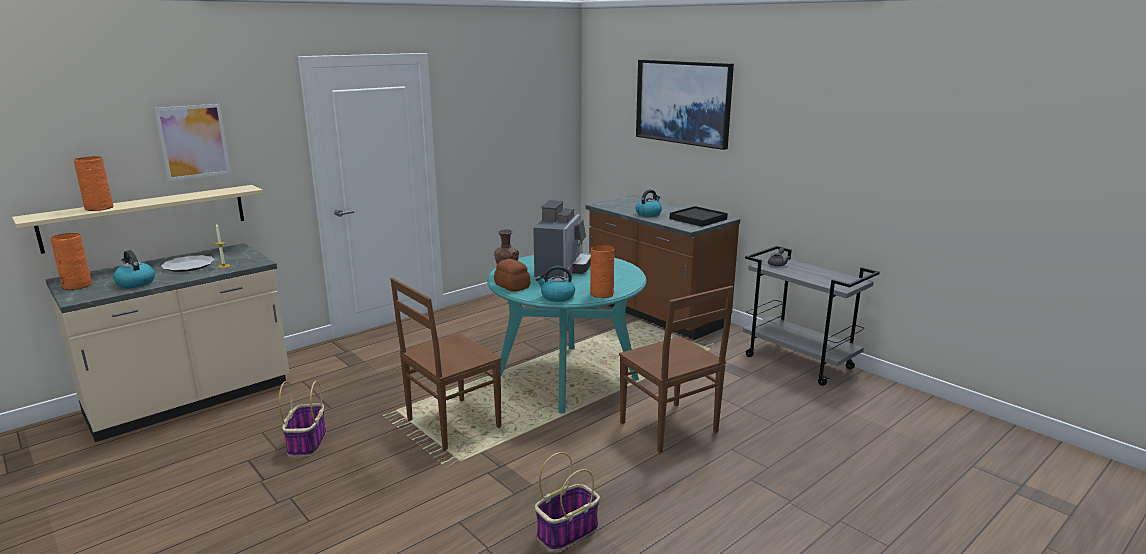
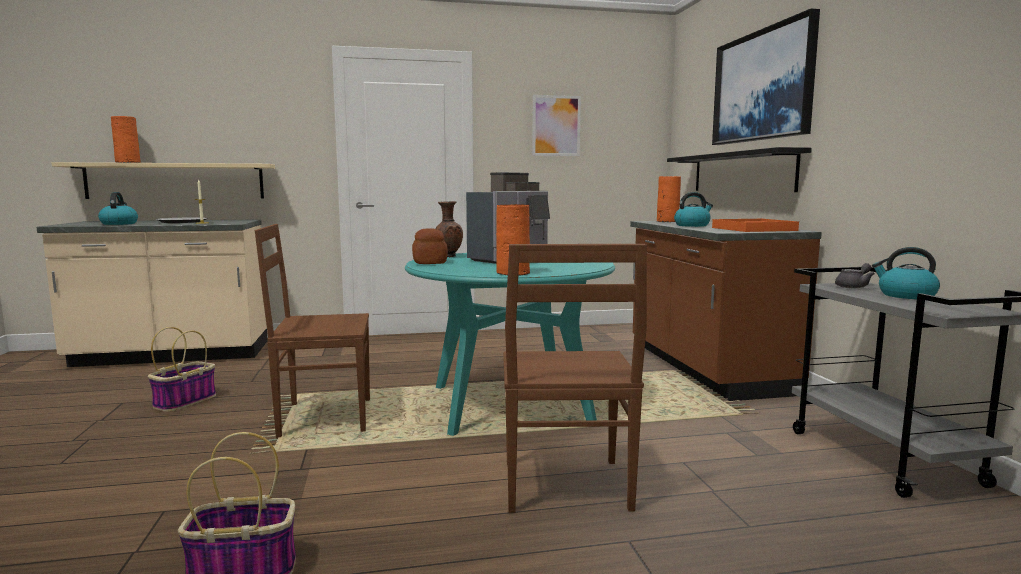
camera: 30 degrees right, 10 degrees down
(76, 286) = (84, 222): orange vase -> orange vase (667, 221)
(193, 141) = (224, 117): picture -> picture (556, 126)
(557, 297) = (454, 270): kettle -> kettle (905, 295)
(664, 162) = (741, 172): none -> black shelf
(698, 219) = (754, 229): black tray -> orange tray

